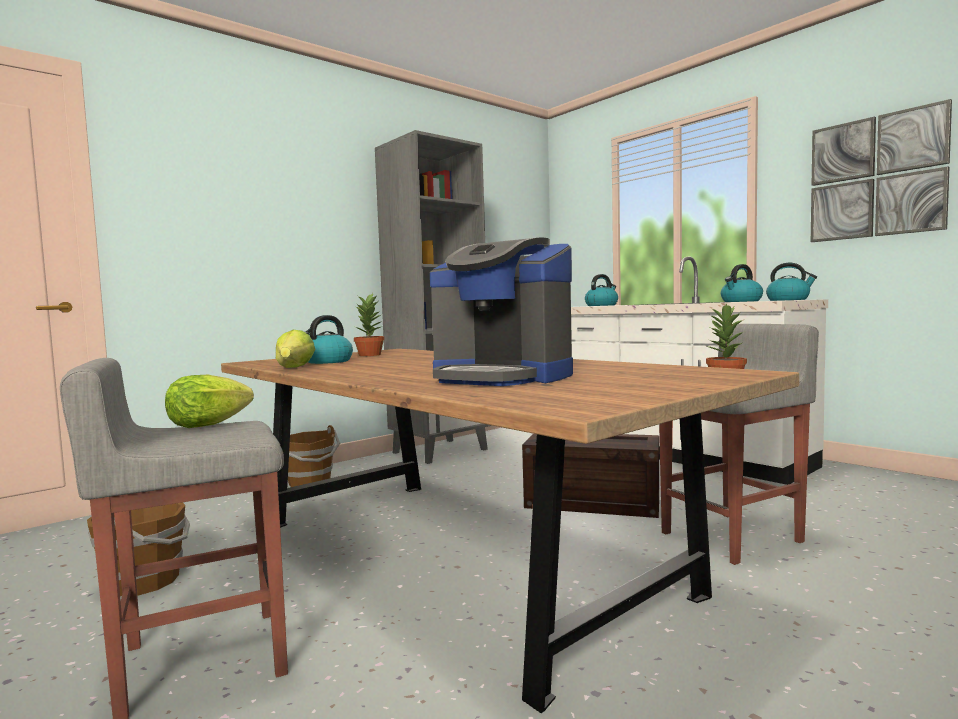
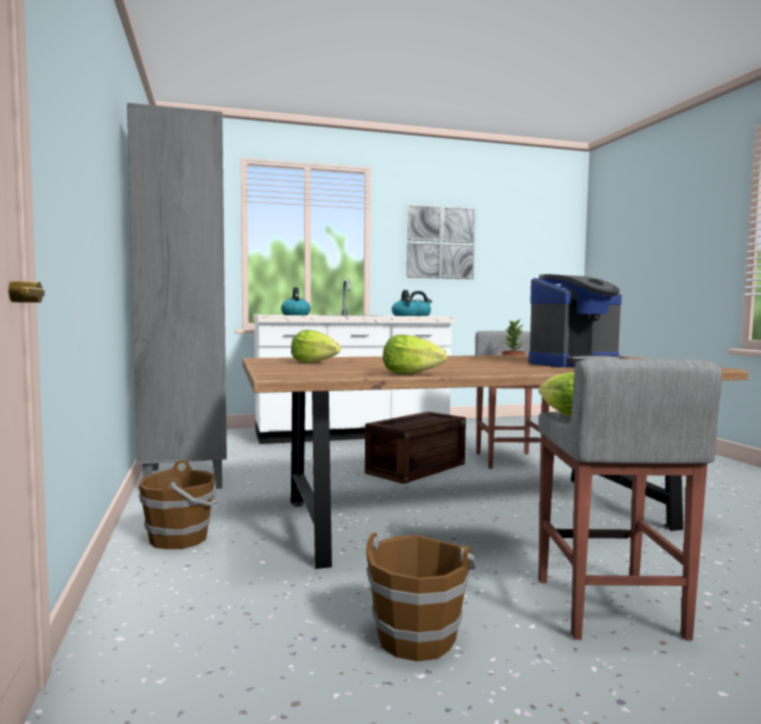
camera: 65 degrees left, 0 degrees up
(327, 361) = (360, 369): kettle -> none
(370, 355) = (314, 363): potted plant -> lettuce

